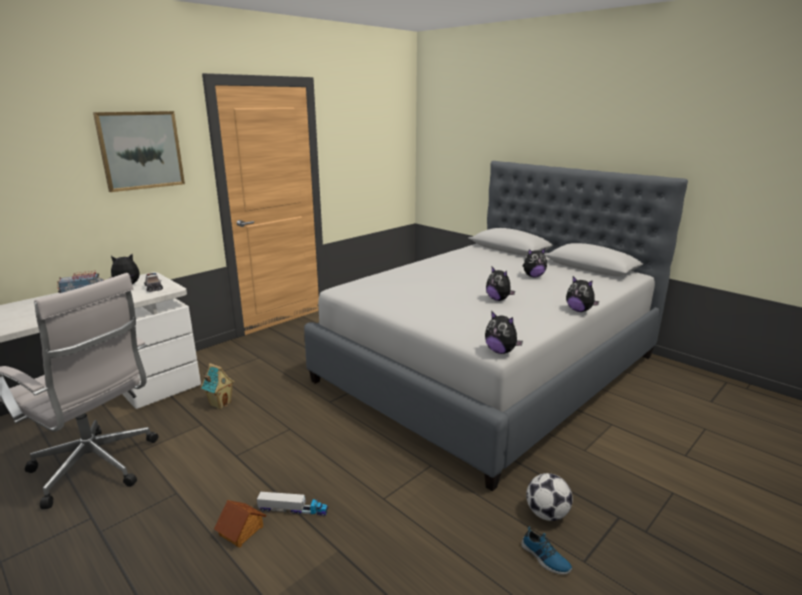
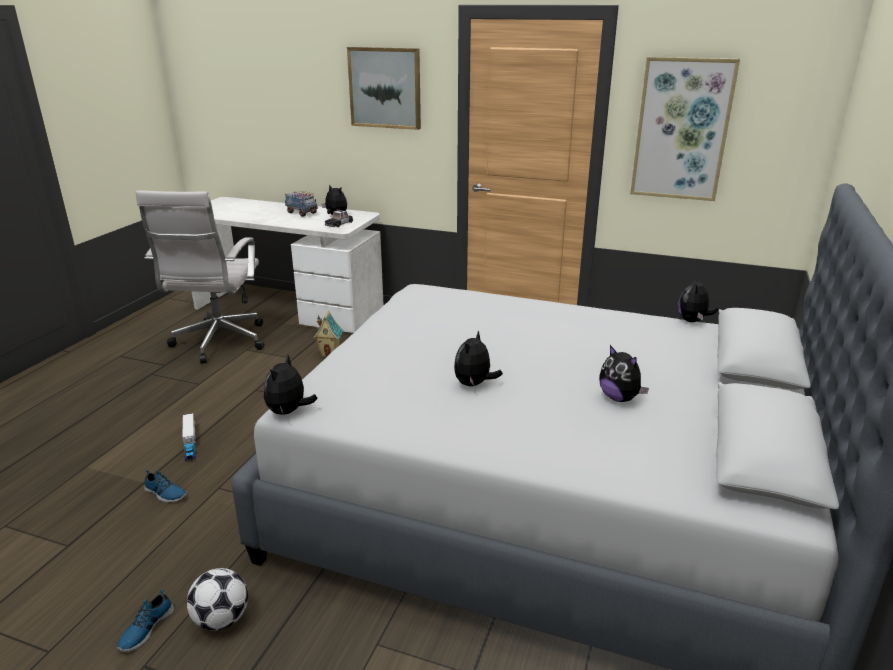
camera: 65 degrees right, 5 degrees up
(241, 531) = (160, 428): toy house -> none
(356, 155) = (681, 130): none -> picture
(369, 535) = (165, 493): none -> shoe
(579, 310) = (488, 458): plush toy -> plush toy (693, 321)

